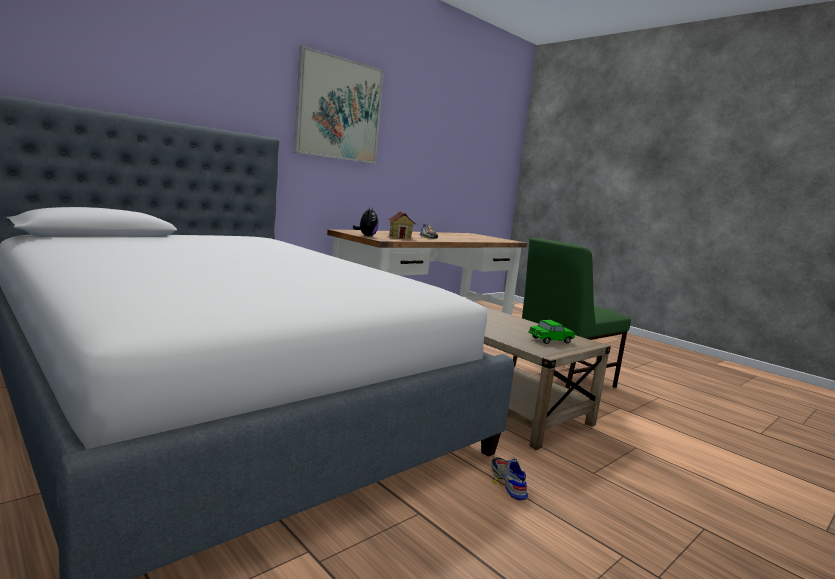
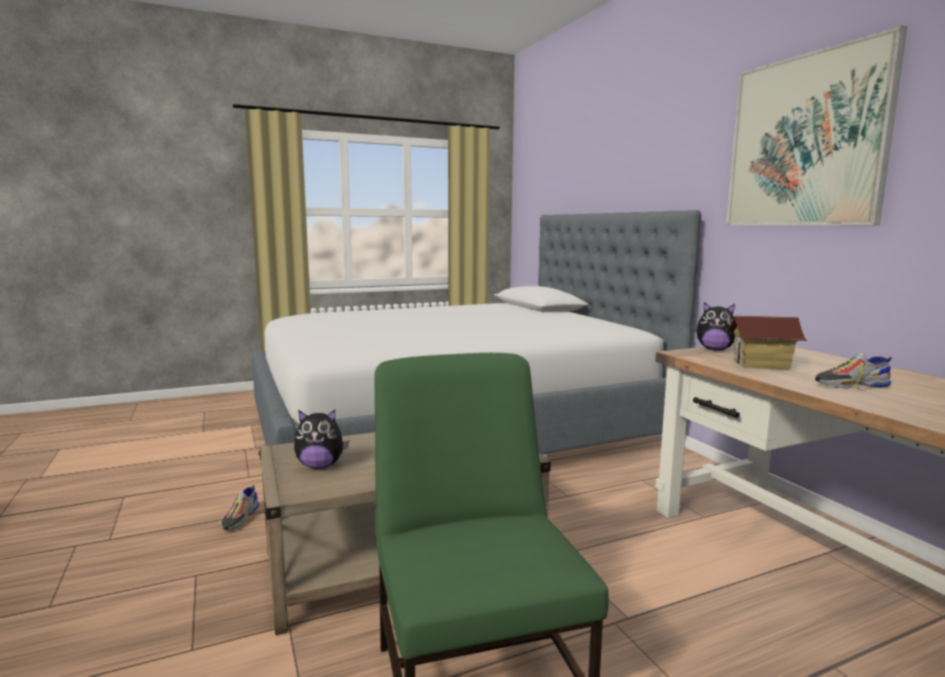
camera: 110 degrees right, 0 degrees up
(508, 482) = (240, 518): shoe -> shoe turned 90 degrees clockwise
(550, 340) = (320, 466): toy car -> plush toy

